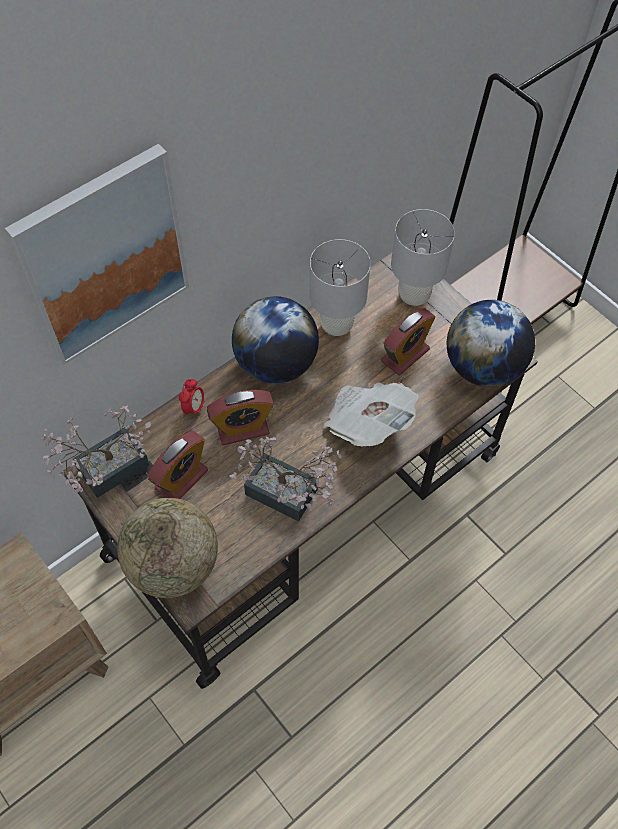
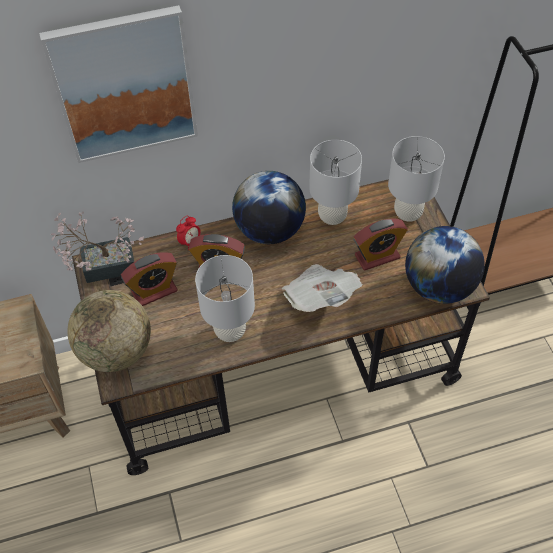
camera: 25 degrees right, 5 degrees down
(288, 496) = (228, 332): potted plant -> grey table lamp

